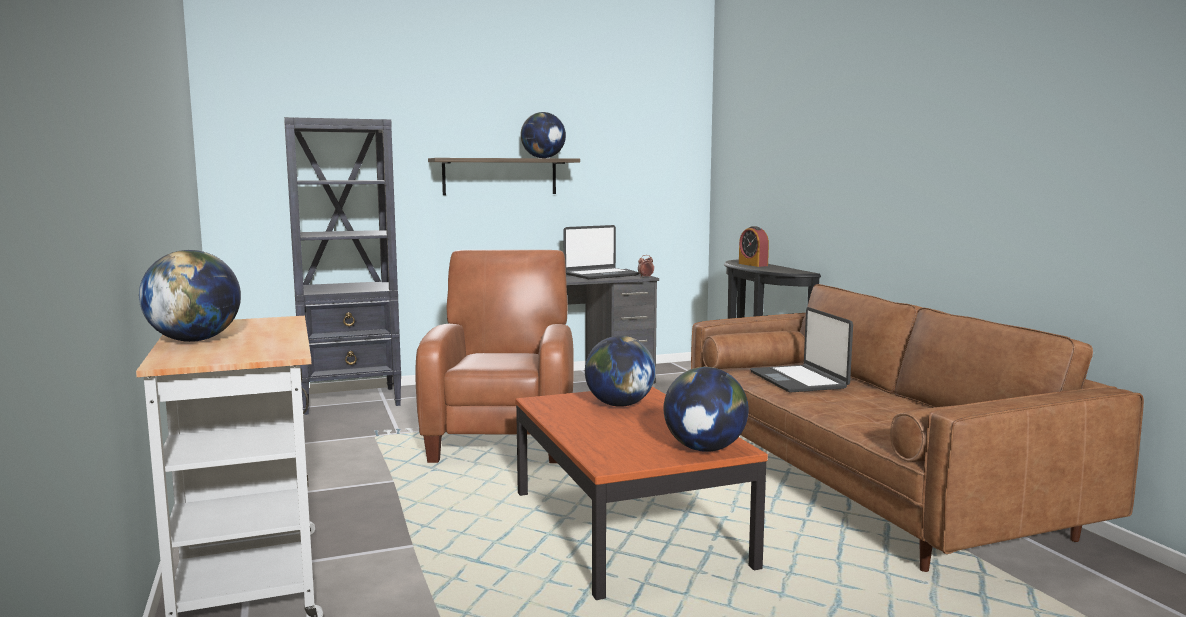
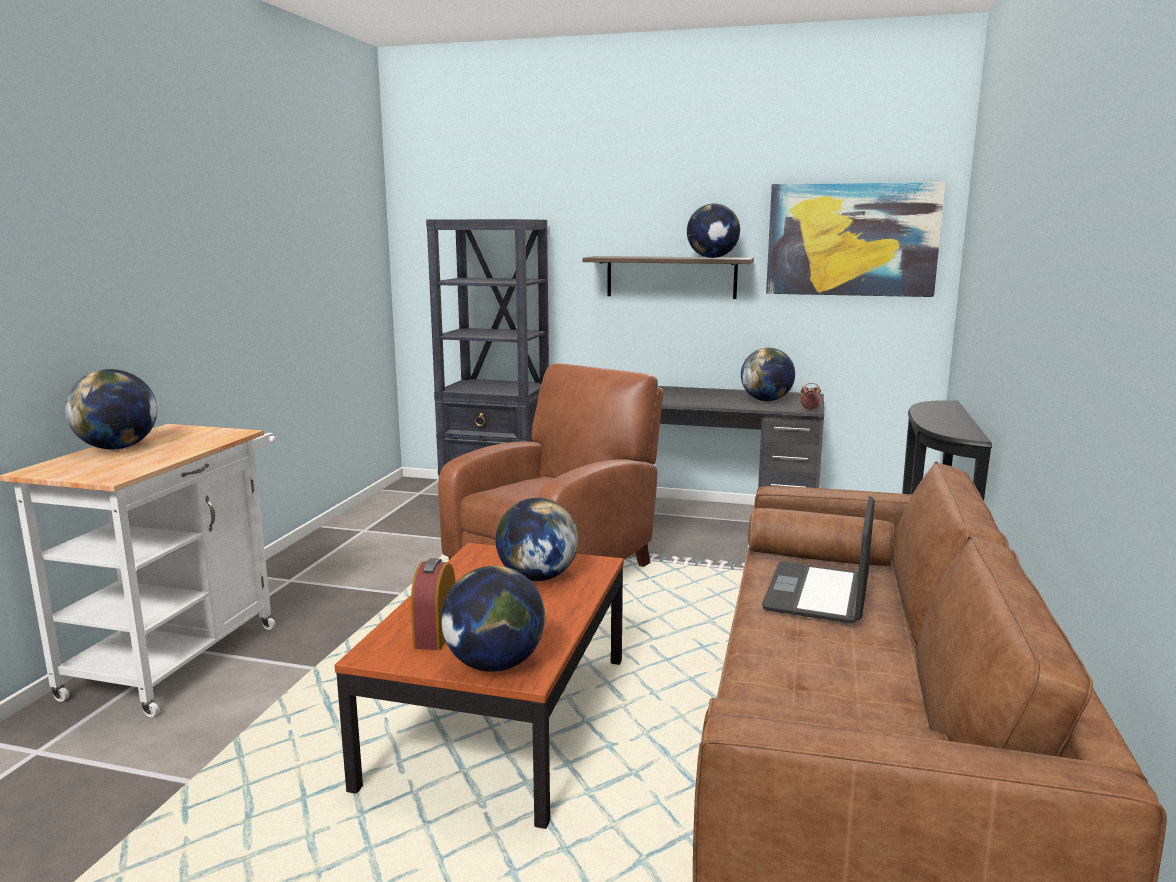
camera: 35 degrees right, 5 degrees up
(600, 275) = (766, 400): laptop -> globe
(639, 144) = (851, 240): none -> picture
(753, 264) = (938, 413): alarm clock -> alarm clock (435, 634)

